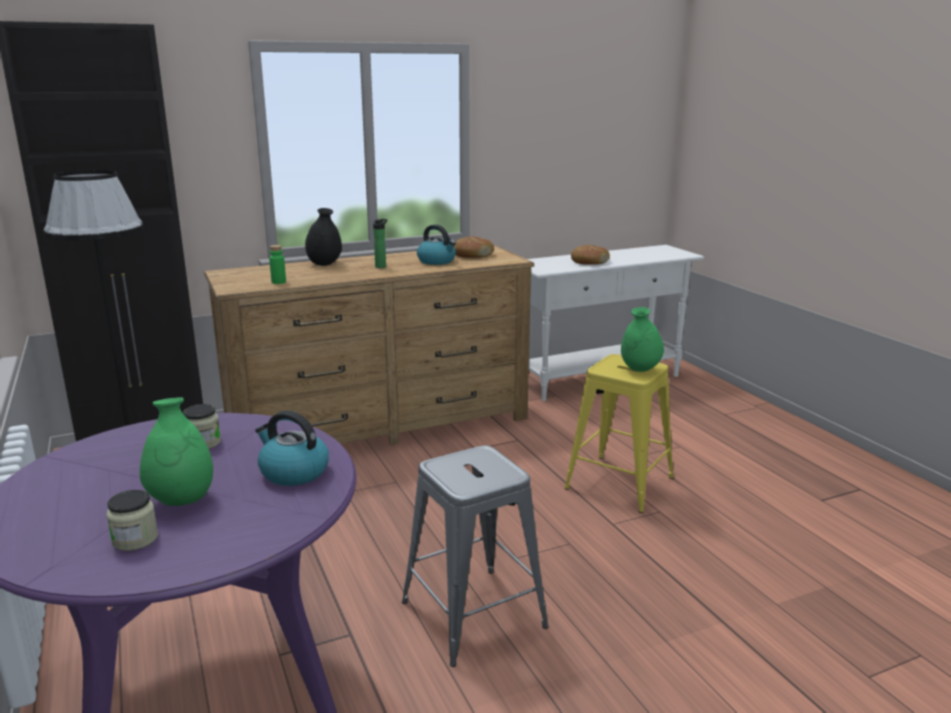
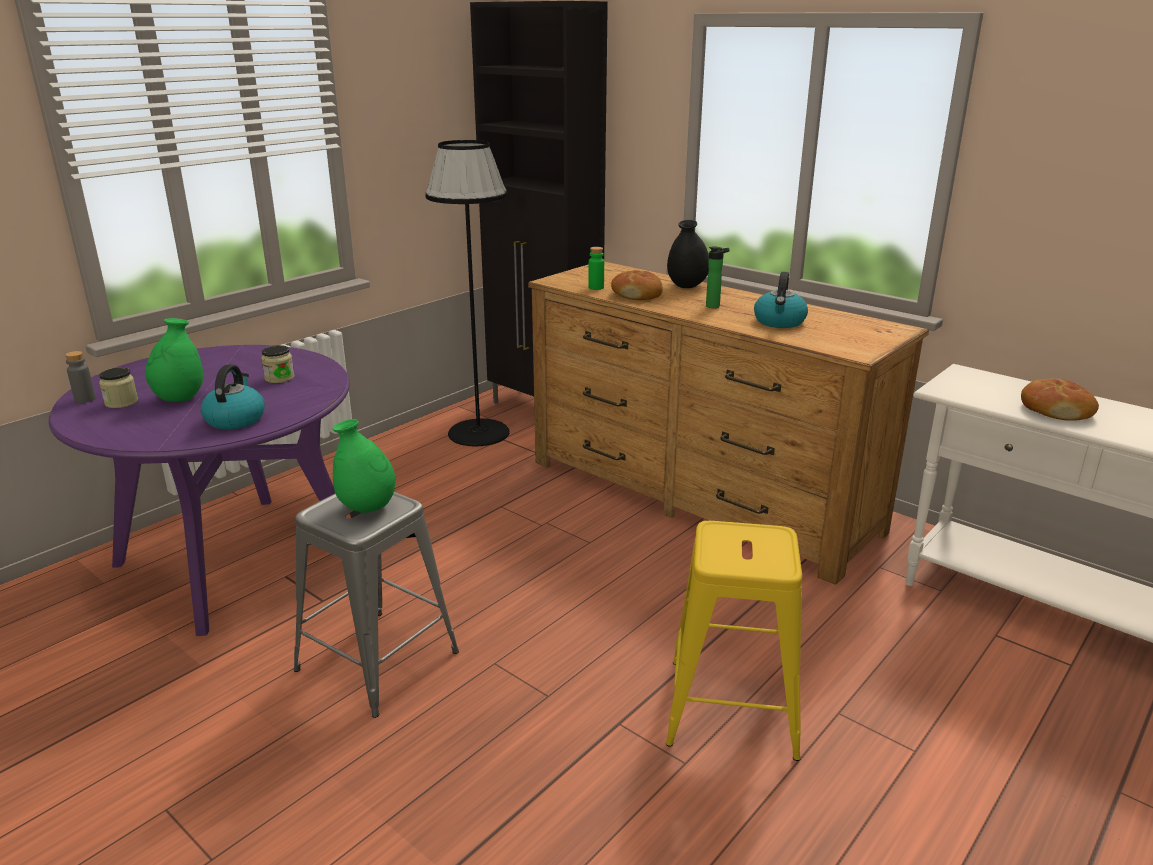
camera: 65 degrees right, 5 degrees up
(78, 567) = (85, 399): none -> grey bottle
(472, 255) = (843, 330): bread -> bread (637, 294)
(640, 369) = (748, 558): green vase -> green vase (367, 508)

